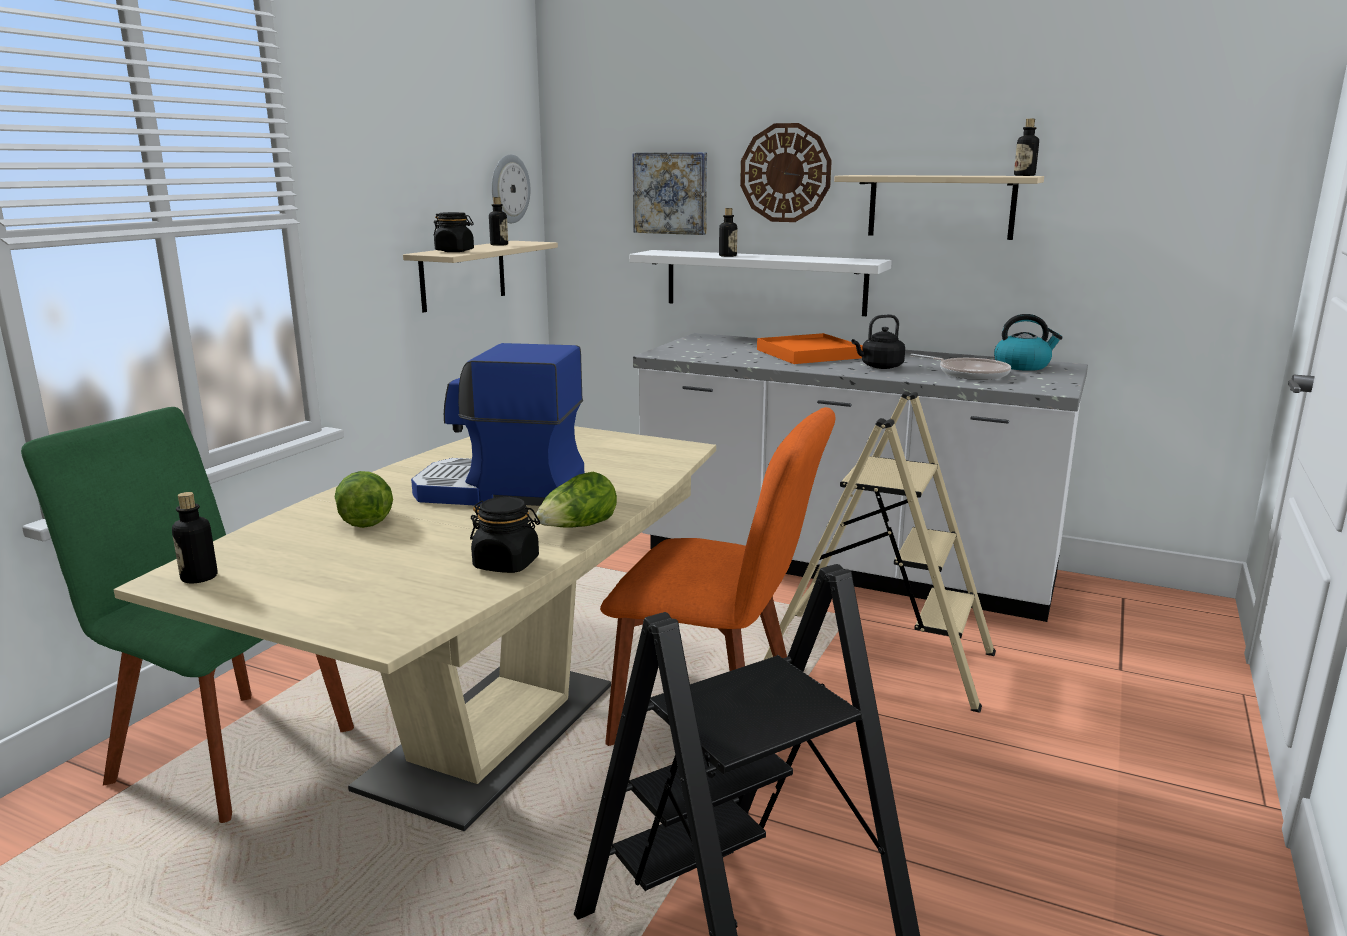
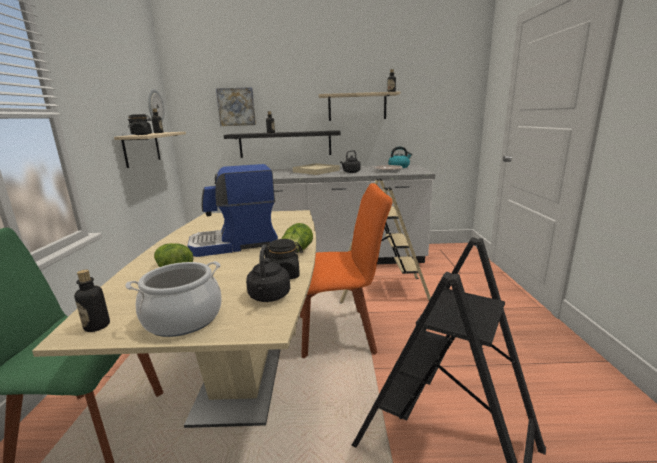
camera: 25 degrees left, 0 degrees up
(300, 595) = (183, 319): none -> cooking pot
(441, 593) = (269, 297): none -> black kettle
(764, 282) = (285, 144): white shelf -> black shelf
(785, 173) = (290, 95): wall clock -> none
(809, 354) = (316, 171): orange tray -> beige tray

